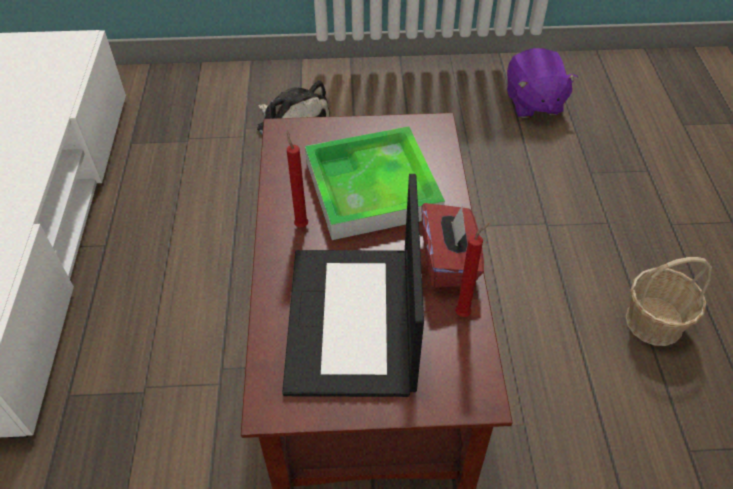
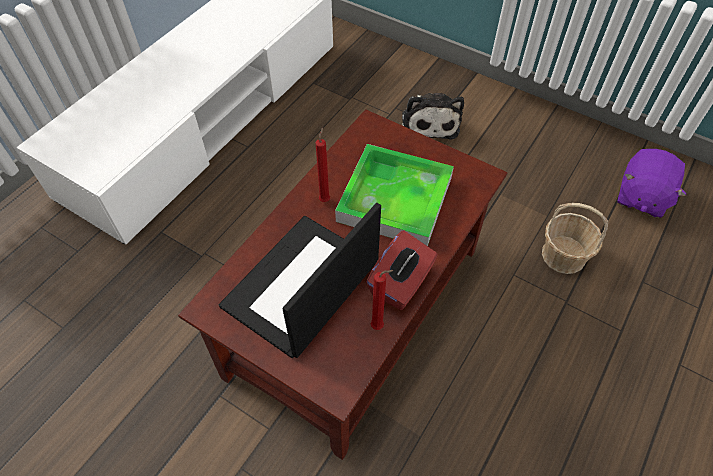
camera: 35 degrees right, 5 degrees up
(654, 322) = (590, 431): basket -> basket (564, 255)

